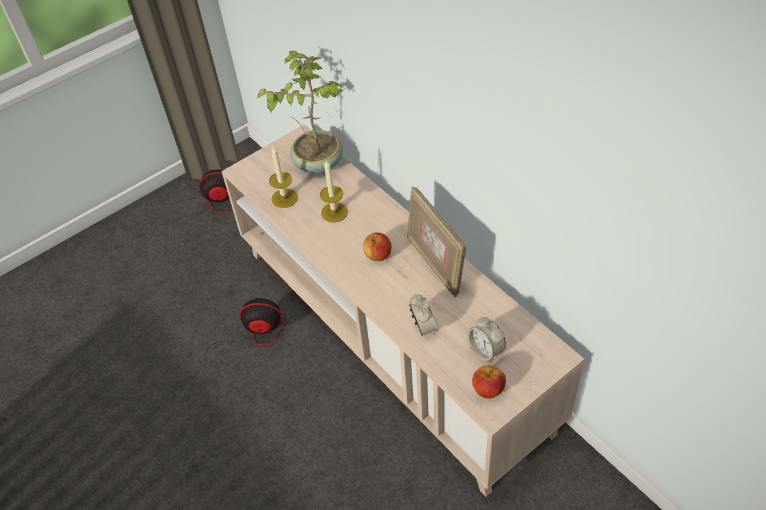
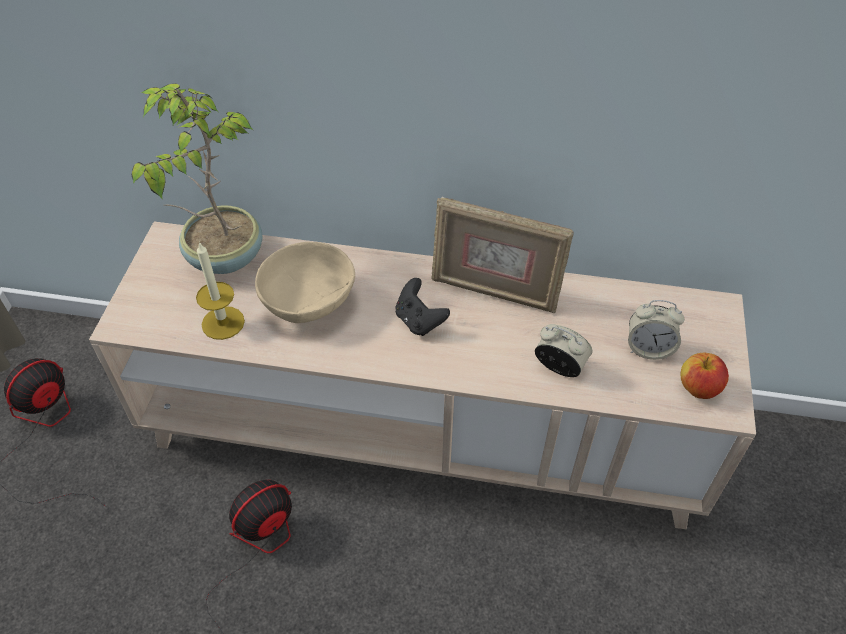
camera: 45 degrees left, 0 degrees up
(334, 212) = (310, 302): candle -> beige bowl
(378, 255) = (419, 321): apple -> black game controller

